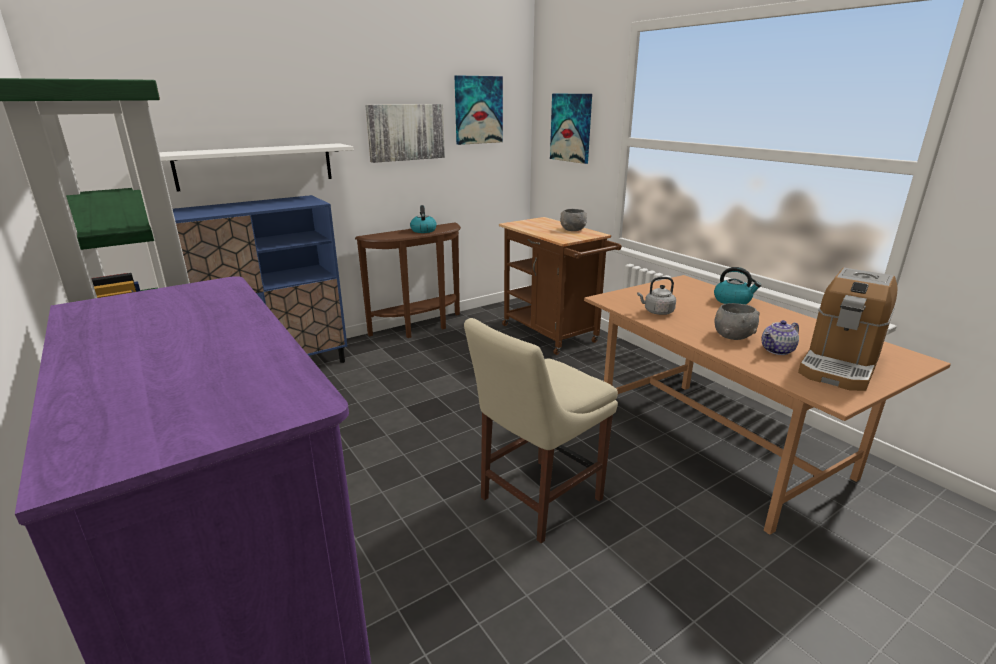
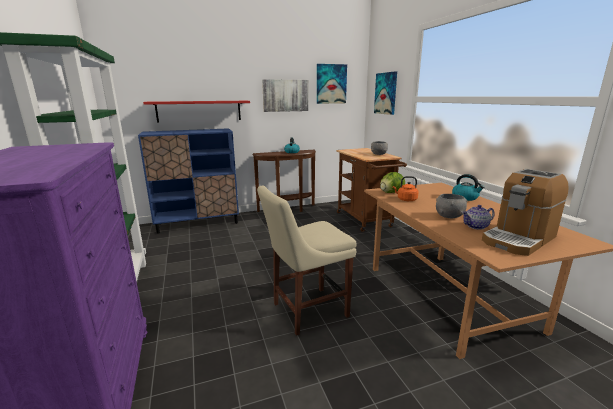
camera: 15 degrees right, 5 degrees down
(256, 166) = (199, 111): white shelf -> red shelf
(627, 300) = (391, 192): none -> lettuce
(657, 312) = (406, 199): grey kettle -> orange kettle

